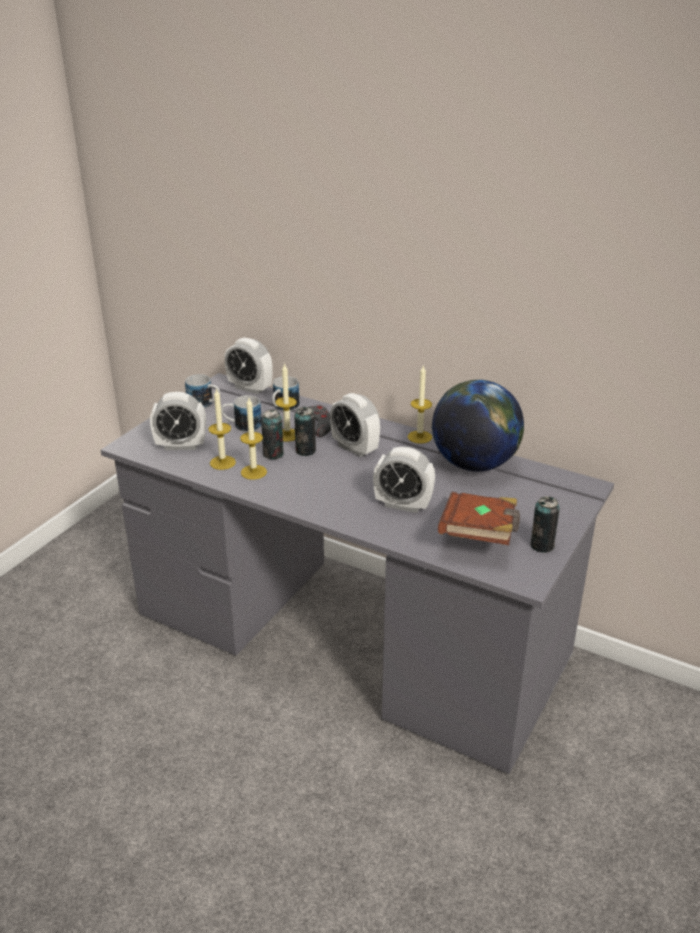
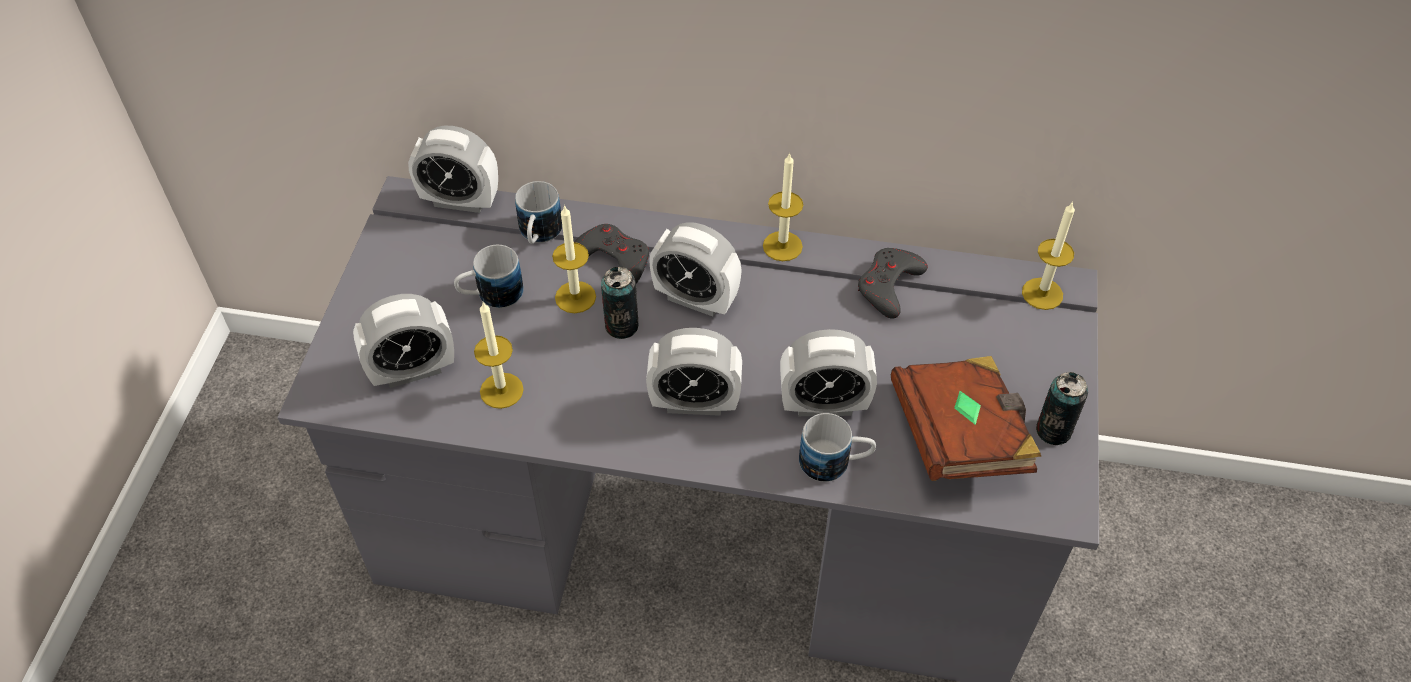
camera: 20 degrees left, 20 degrees up
(205, 404) = (404, 261): mug -> mug (835, 462)
(253, 472) = (562, 398): candle -> candle (1042, 293)
(273, 454) = (574, 348): can -> none
(327, 489) = (694, 403): none -> alarm clock
(474, 464) = (889, 286): globe -> grey game controller

